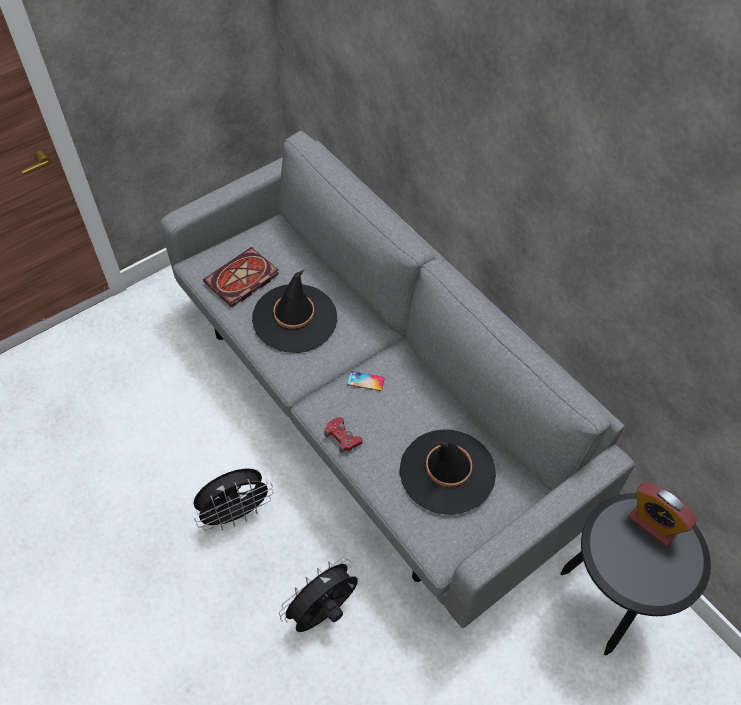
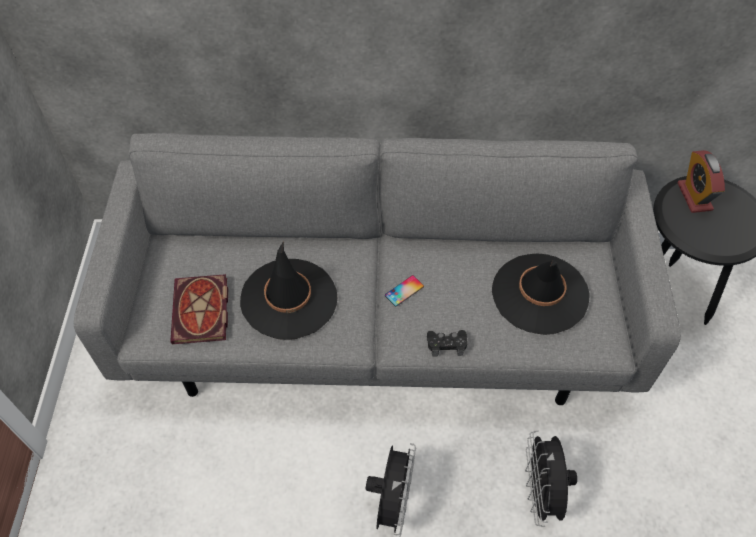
camera: 50 degrees left, 0 degrees up
(343, 437) = (446, 344): red game controller -> black game controller
(653, 523) = (694, 196): alarm clock -> alarm clock turned 90 degrees clockwise

